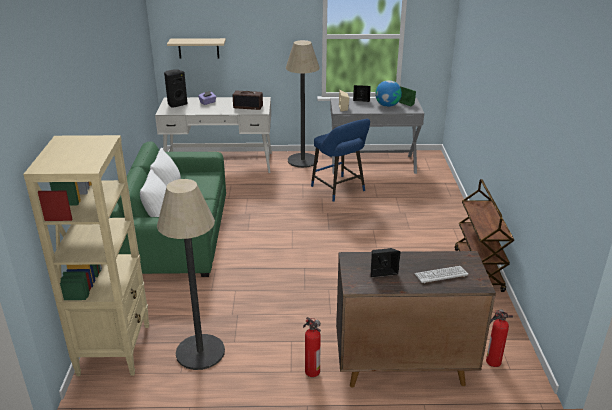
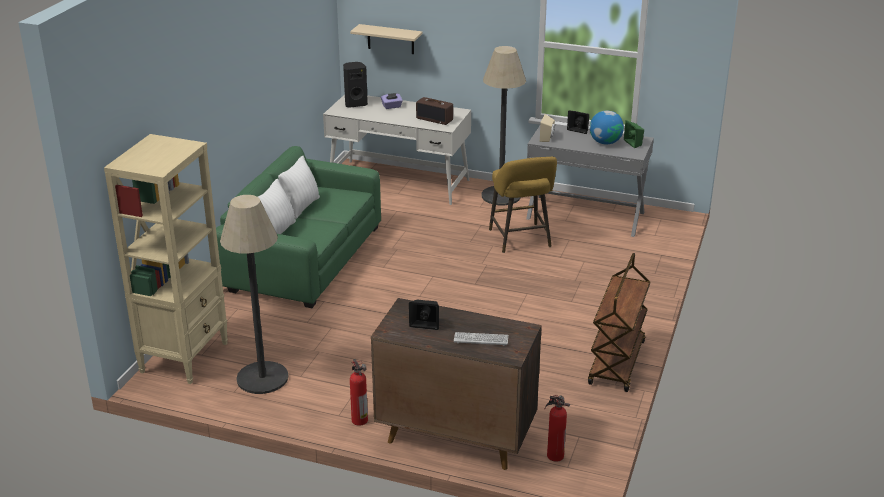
camera: 20 degrees right, 0 degrees up
(340, 190) = (521, 240): blue stool -> yellow stool

